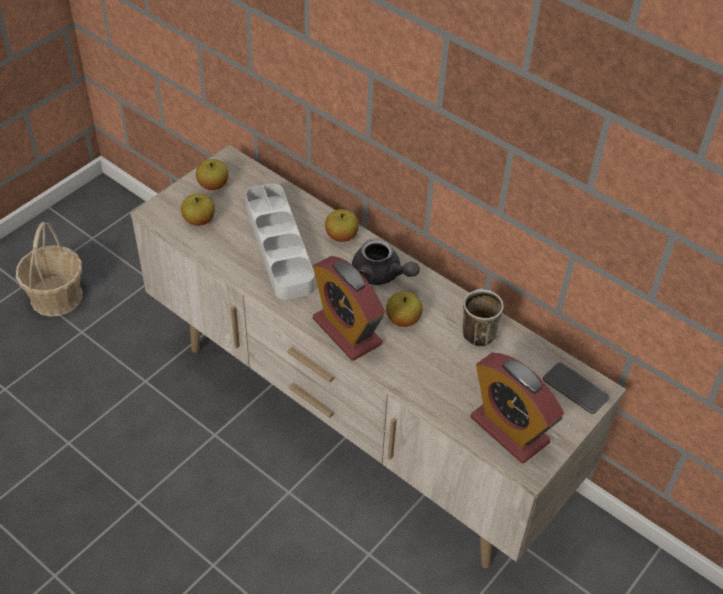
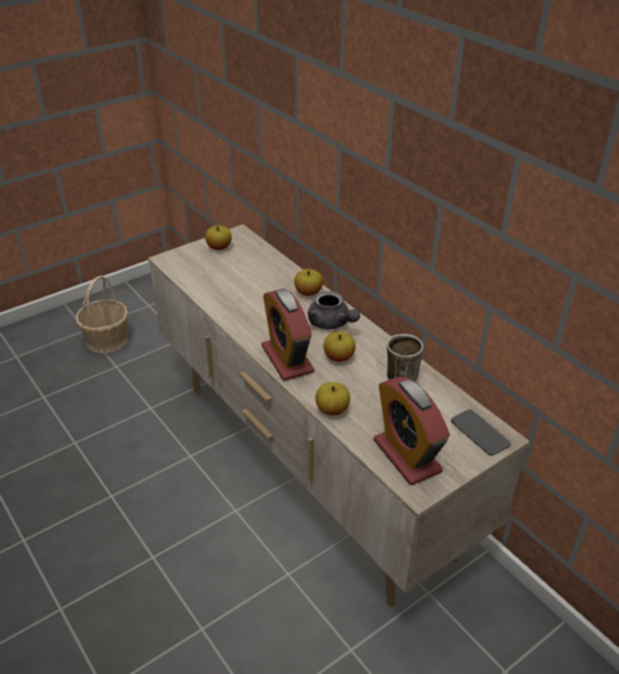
camera: 15 degrees right, 10 degrees down
(199, 220) = (198, 268): apple -> apple (332, 410)
(279, 246) = (254, 293): grey tray -> none

